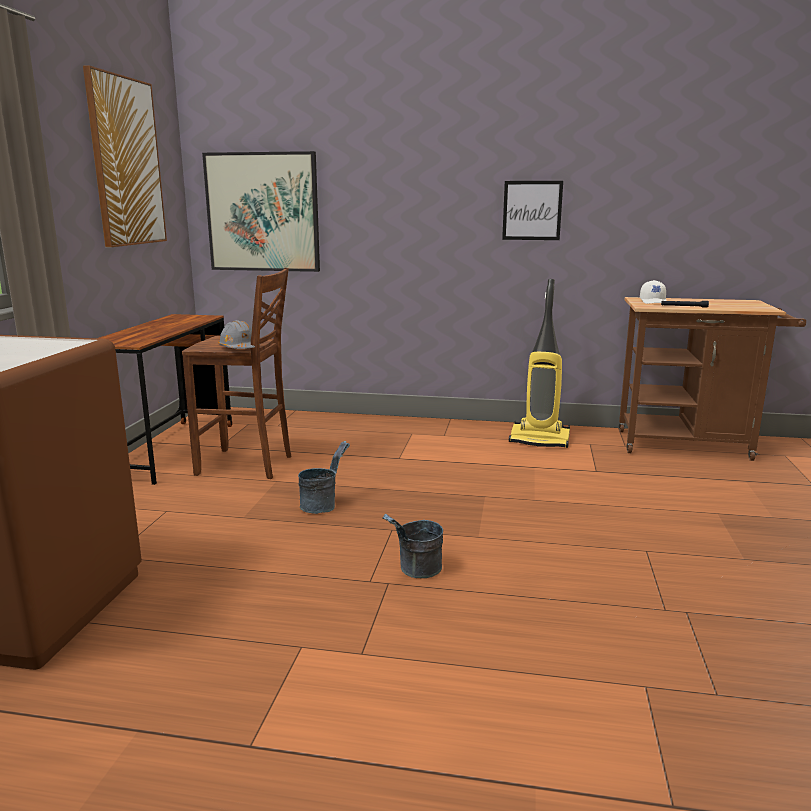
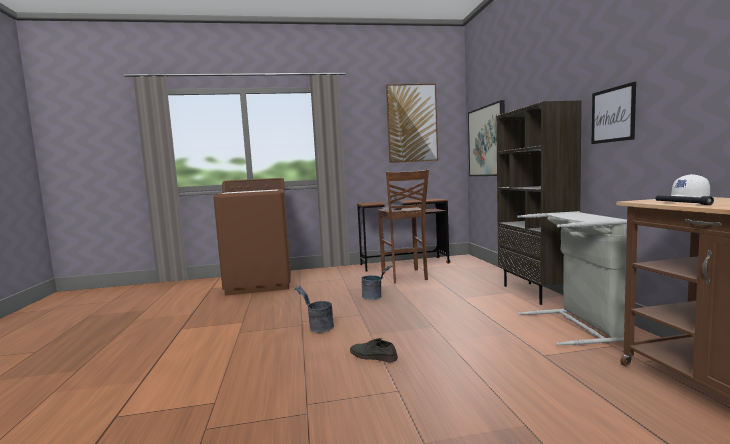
camera: 70 degrees right, 10 degrees down
(430, 425) = (536, 293): none -> brown bookcase
(540, 440) = (579, 326): vacuum cleaner -> grey laundry basket
(551, 548) = (372, 356): none -> grey shoe

